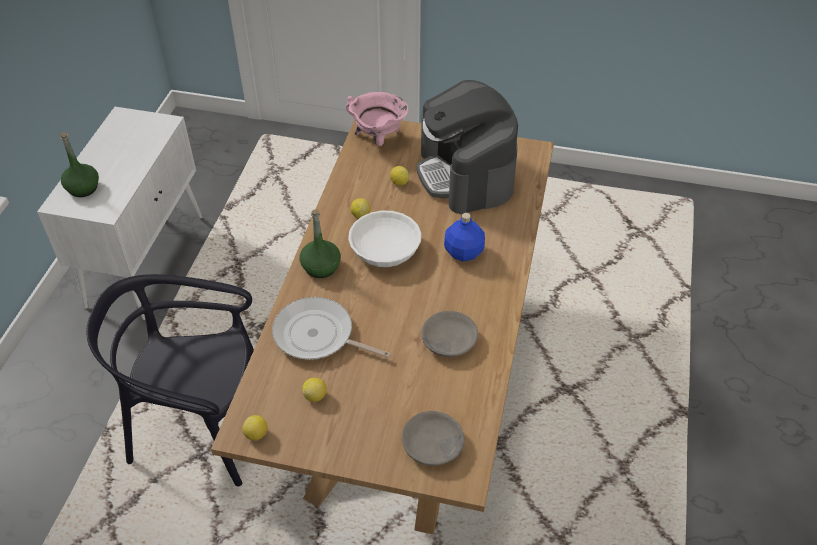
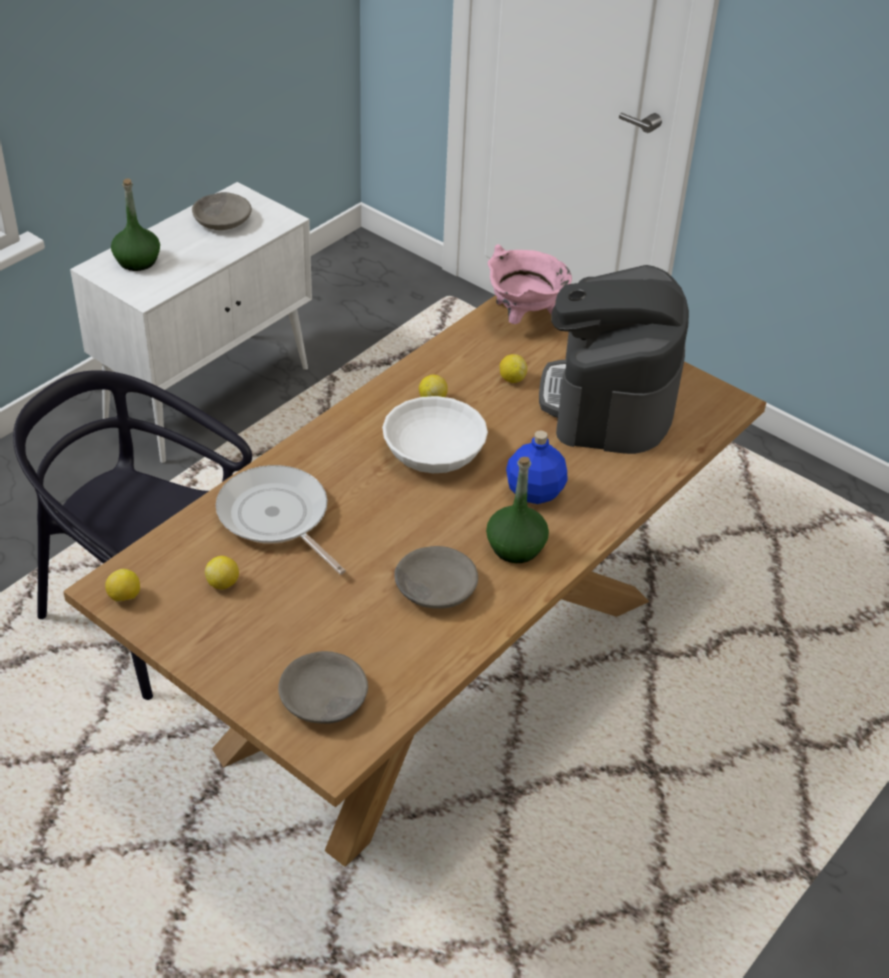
camera: 25 degrees right, 5 degrees down
(123, 137) = (222, 219): none -> grey bowl
(321, 267) = (338, 442): green bottle -> green bottle (515, 547)

